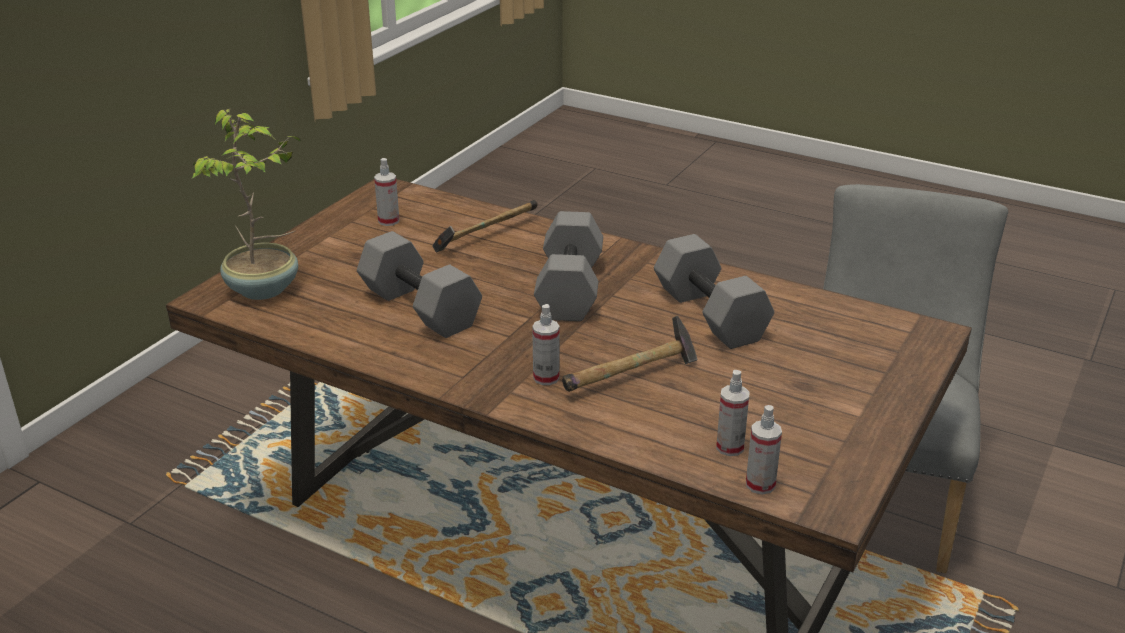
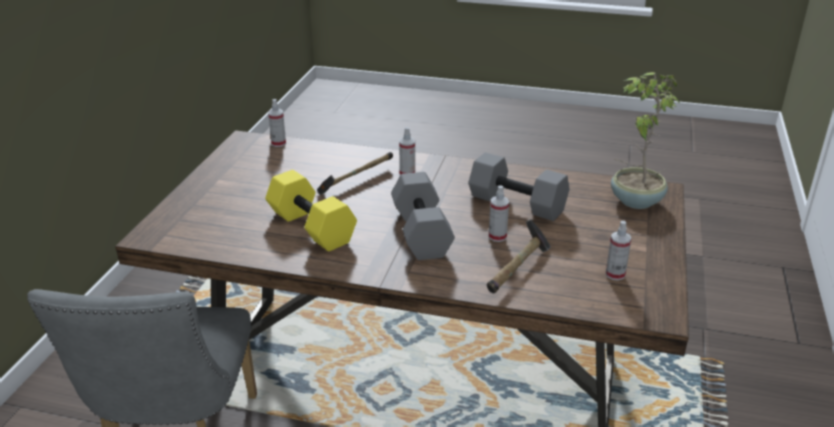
camera: 165 degrees right, 0 degrees up
(712, 314) = (309, 227): grey dumbbell -> yellow dumbbell
(730, 447) = (294, 155): spray bottle -> spray bottle (497, 237)

